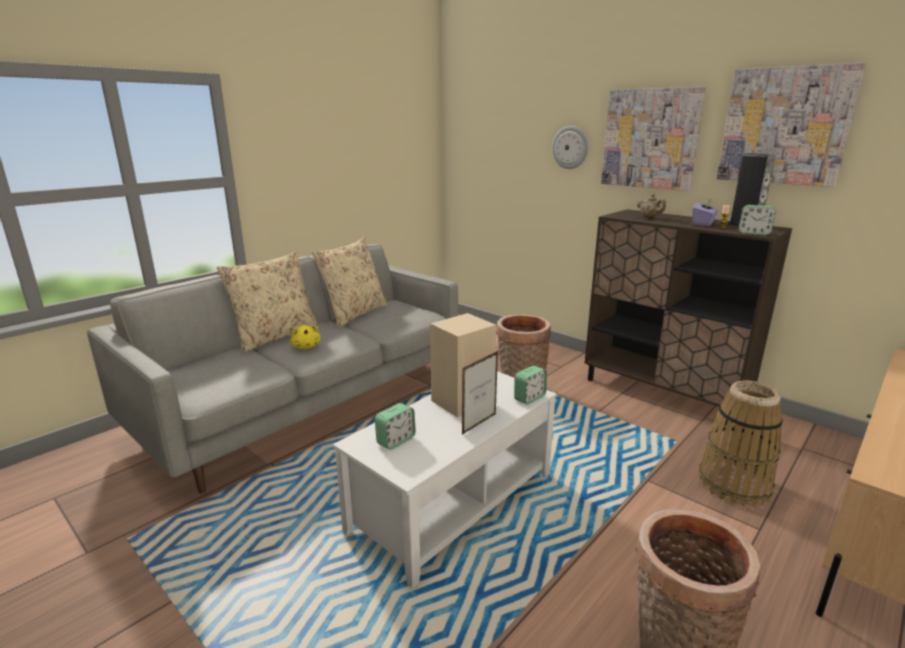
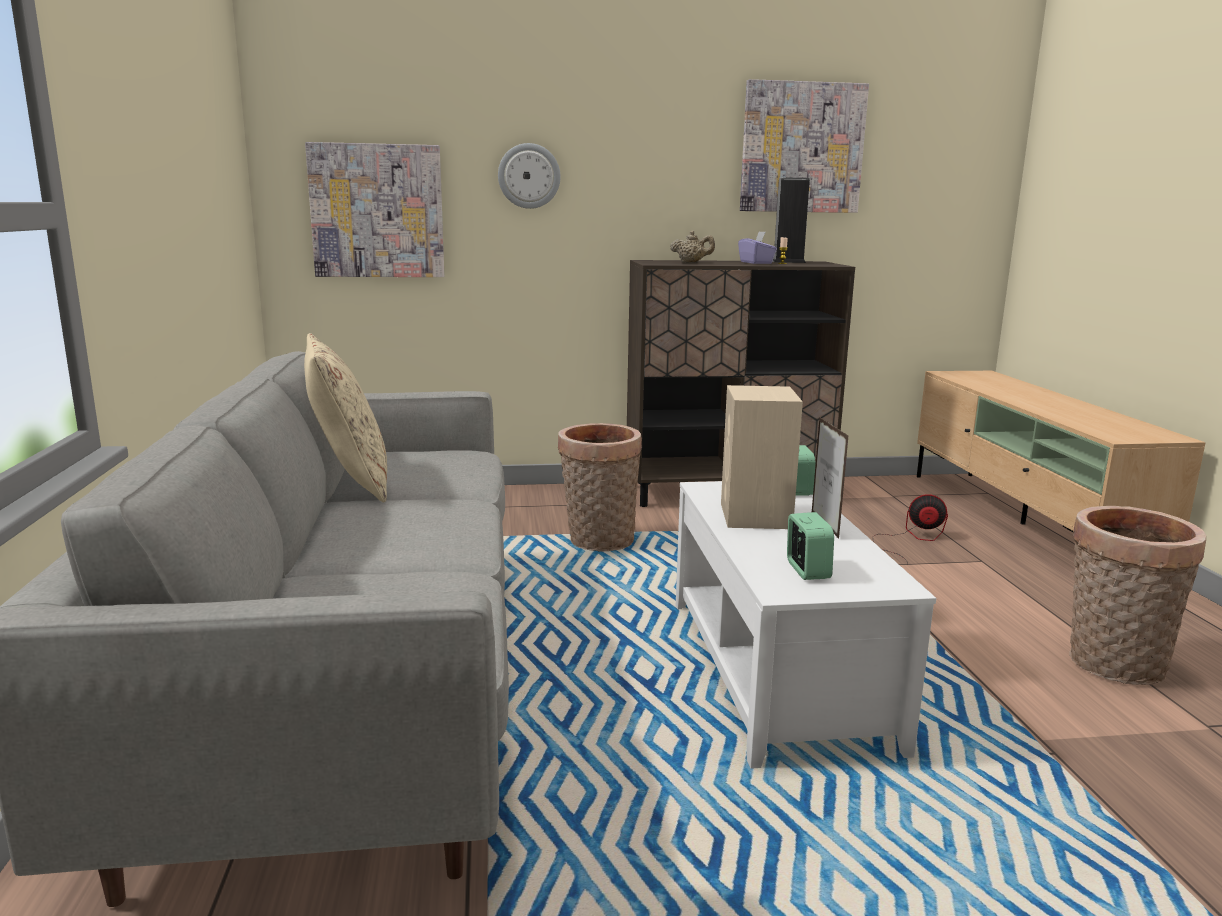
camera: 50 degrees left, 5 degrees down
(276, 336) = (307, 545): beige pillow -> none
(306, 347) = (409, 537): yellow plush toy -> none
(650, 139) = (650, 162): picture -> picture (377, 211)
(734, 484) = (912, 539): basket -> fan
(754, 233) = (825, 265): alarm clock -> none

